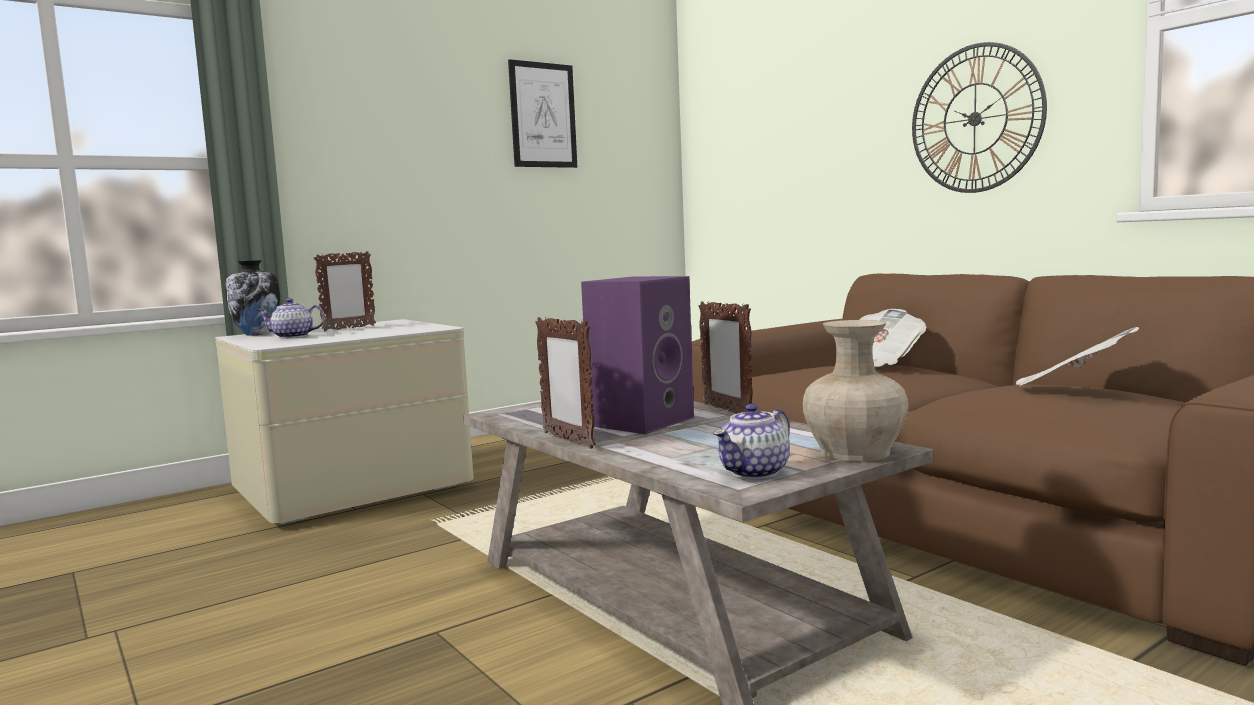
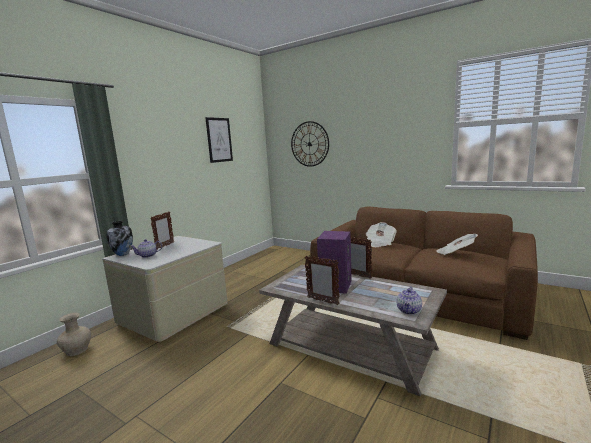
camera: 20 degrees left, 5 degrees up
(853, 453) = (426, 295): beige vase -> beige vase (76, 350)
(975, 119) = (393, 149): wall clock -> wall clock (309, 144)

